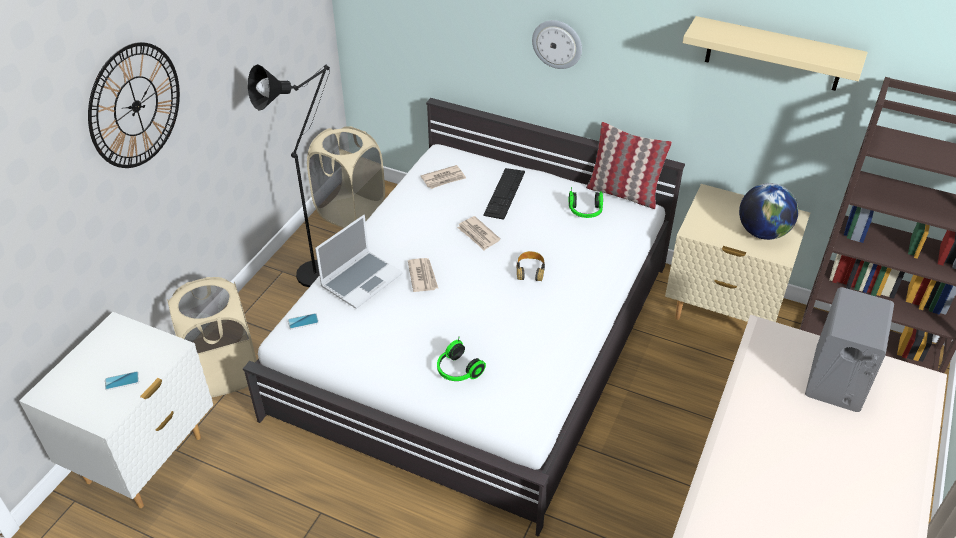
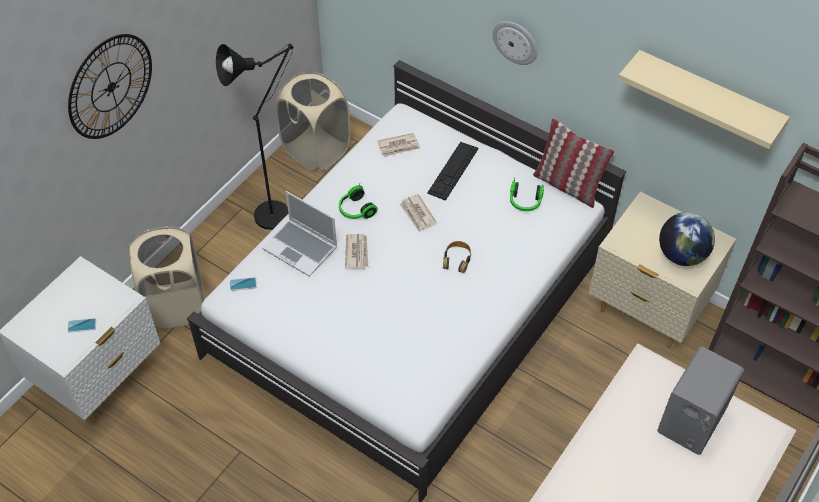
camera: 10 degrees right, 10 degrees up
(361, 280) = (301, 248): laptop -> laptop turned 75 degrees clockwise
(457, 371) = (368, 353): headphones -> headphones (355, 210)

